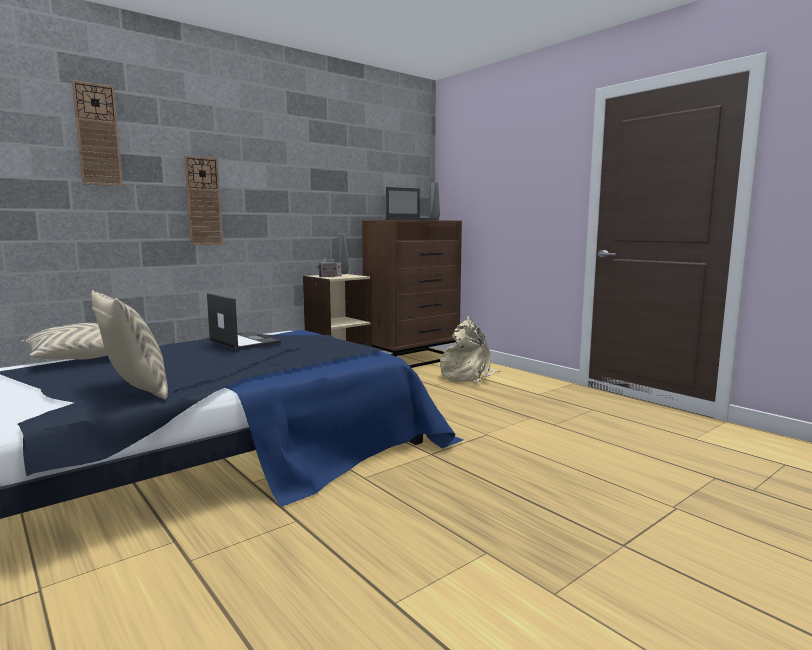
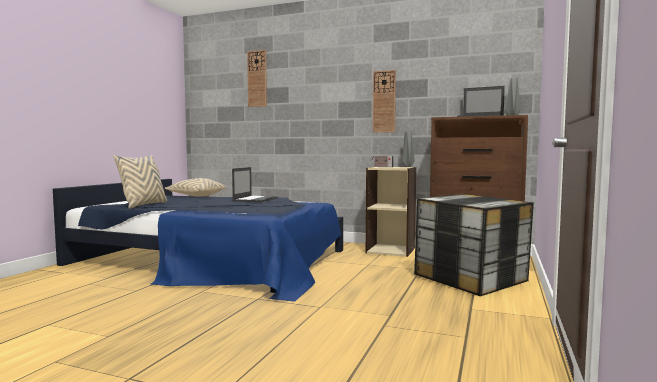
camera: 60 degrees right, 5 degrees down
(203, 201) = (309, 112): wall clock -> wall clock (384, 101)
(468, 376) = (470, 279): beige backpack -> storage box

